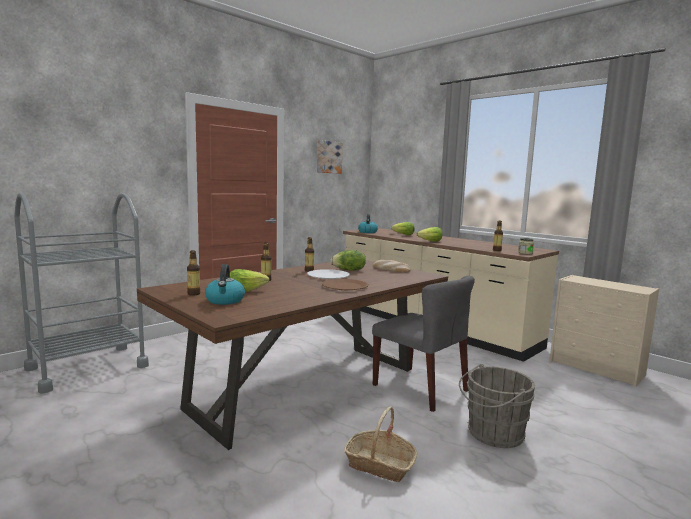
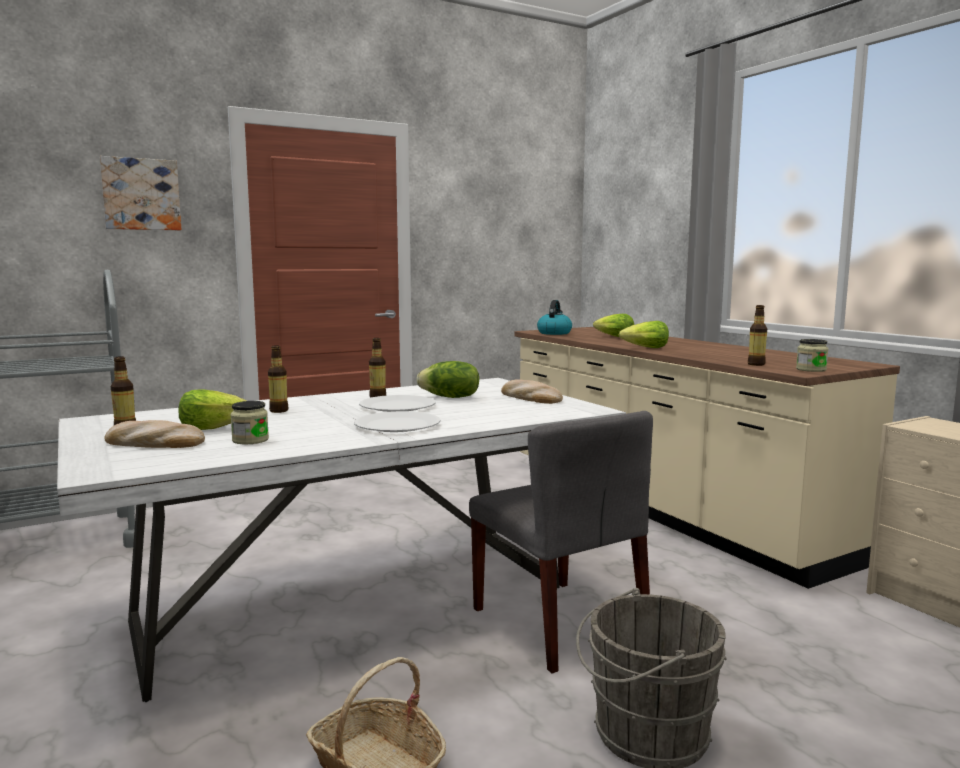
camera: 15 degrees right, 0 degrees up
(225, 301) = (154, 443): kettle -> bread
(278, 297) = (250, 440): none -> jar
(307, 388) = (355, 604): brown dining table -> white dining table
(328, 157) = (497, 204): picture -> picture (141, 194)
(344, 286) = (397, 425): brown plate -> white plate

